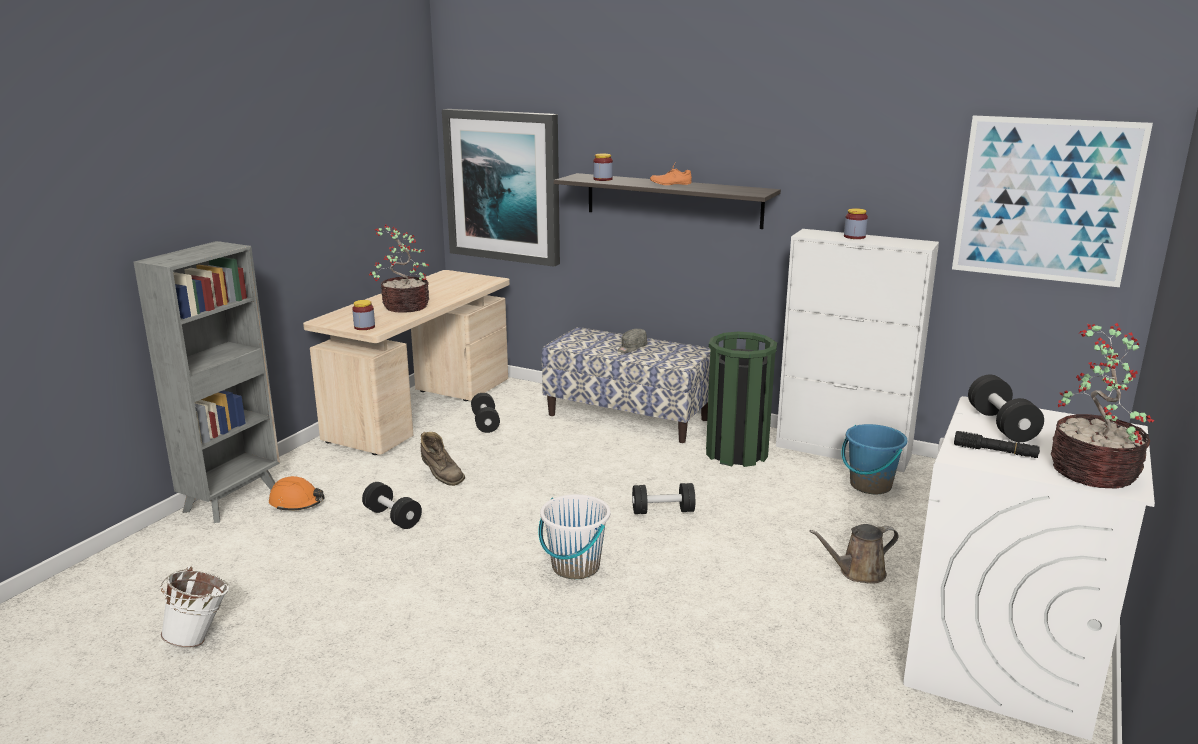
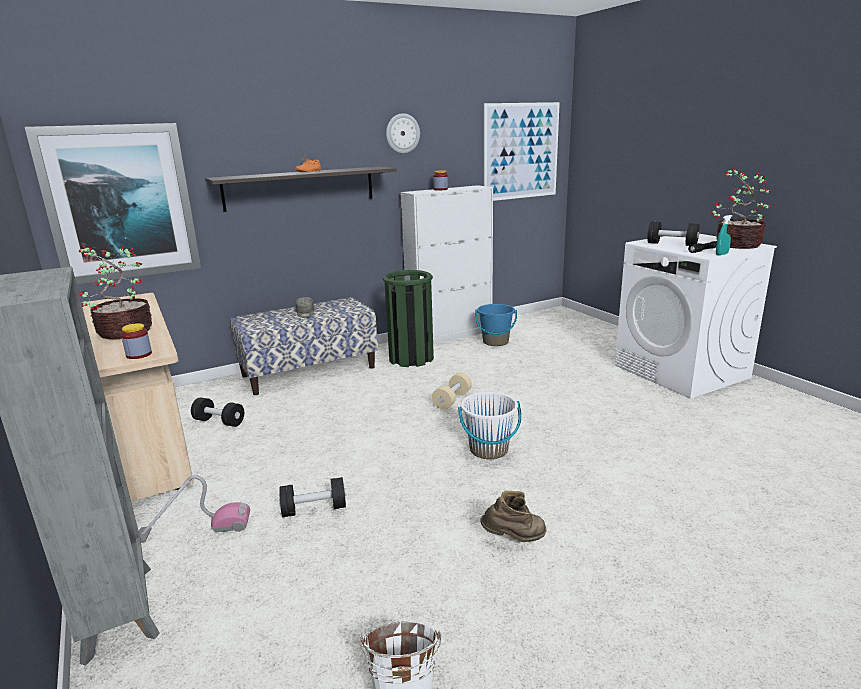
camera: 55 degrees left, 0 degrees up
(297, 503) = (202, 561): orange hard hat -> none
(330, 483) = (194, 529): none -> vacuum cleaner
(441, 477) = (279, 466): brown boot -> brown boot (514, 538)
(603, 179) = (249, 176): jar -> none
(663, 511) = (452, 400): black dumbbell -> beige dumbbell
(820, 149) = (402, 133): none -> wall clock
(858, 573) = (579, 373): brown watering can -> none
(984, 466) = (721, 254): none -> turquoise spray bottle

